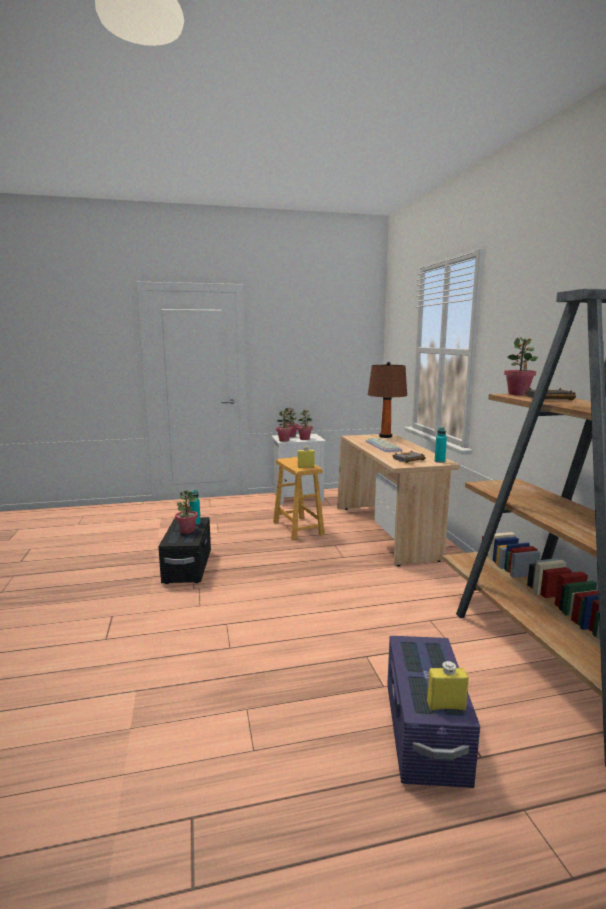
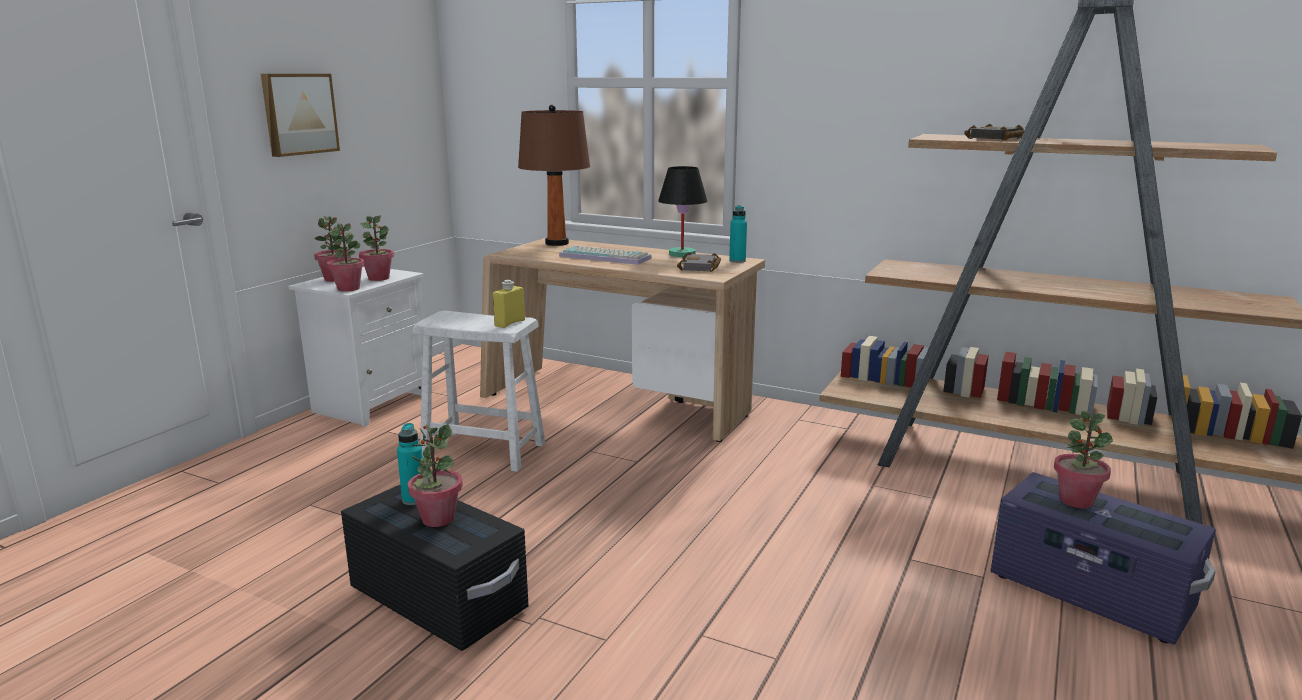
camera: 50 degrees left, 5 degrees up
(290, 361) = (298, 114): none -> picture
(297, 528) = (483, 450): brown stool -> white stool
(424, 452) = (681, 254): none -> black table lamp
(446, 705) = (1172, 529): yellow bottle -> none
(518, 394) = (934, 137): potted plant -> potted plant (1076, 500)

